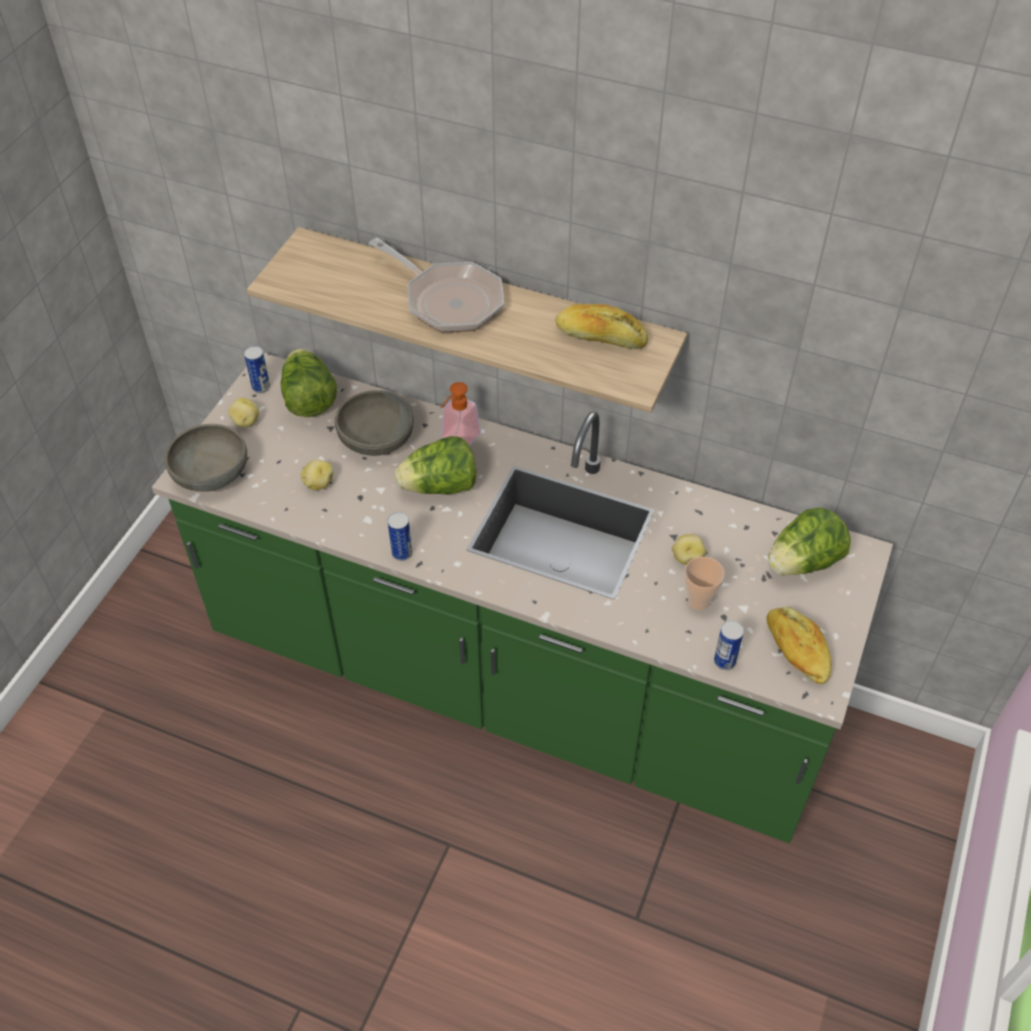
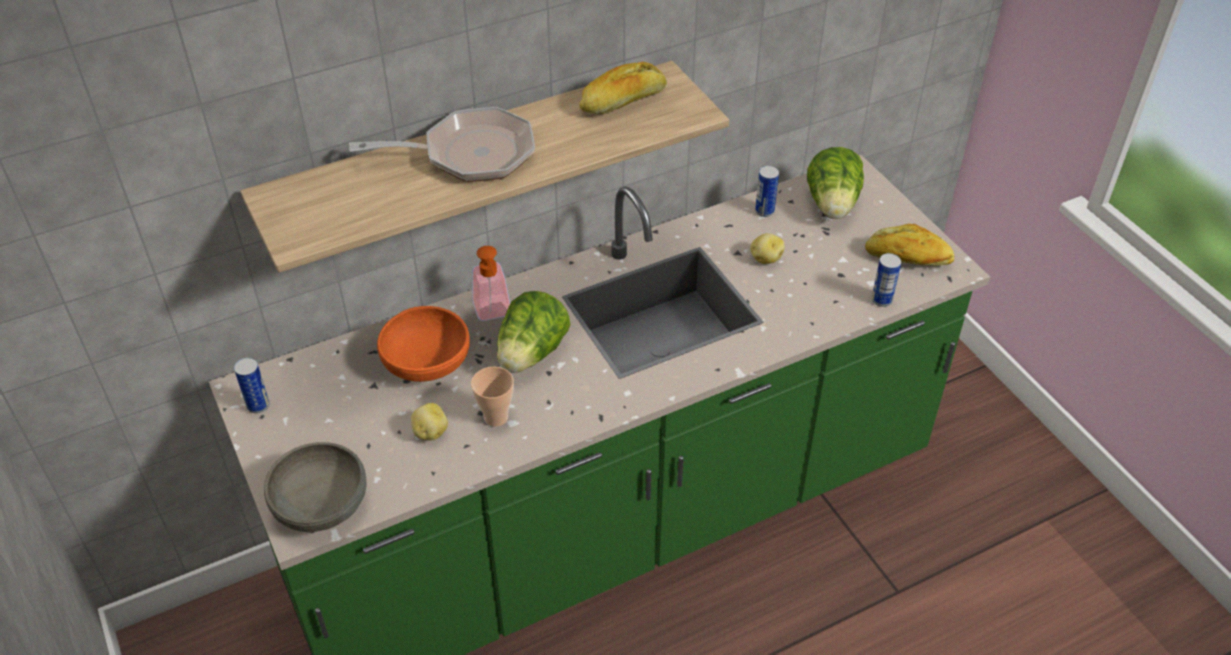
camera: 50 degrees left, 5 degrees down
(245, 422) = (287, 442): potato -> none
(308, 399) = (319, 380): lettuce -> none
(377, 439) = (427, 362): grey bowl -> orange bowl
(402, 553) = (577, 422): can -> can (764, 211)
(698, 601) = (813, 278): cup -> cup (496, 417)

